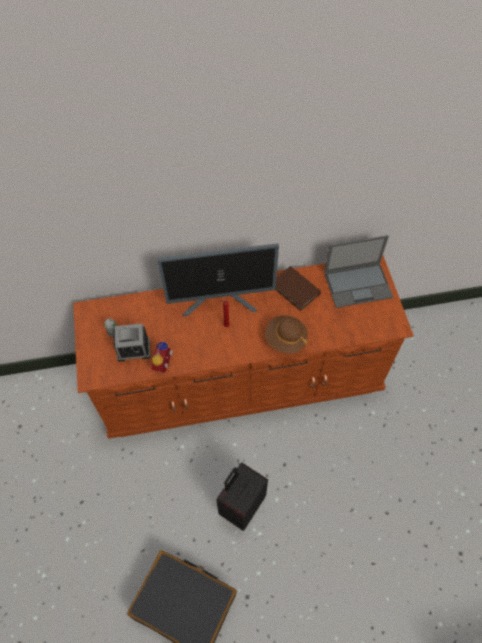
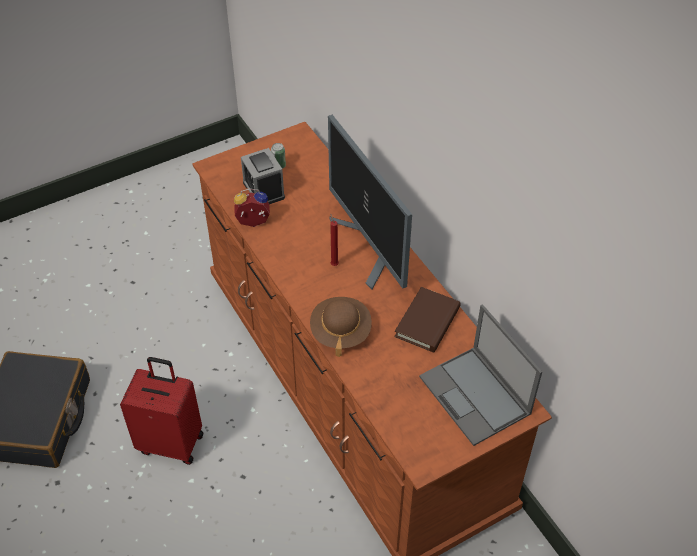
camera: 70 degrees right, 10 degrees down
(241, 505) = (172, 442): black suitcase -> red suitcase

